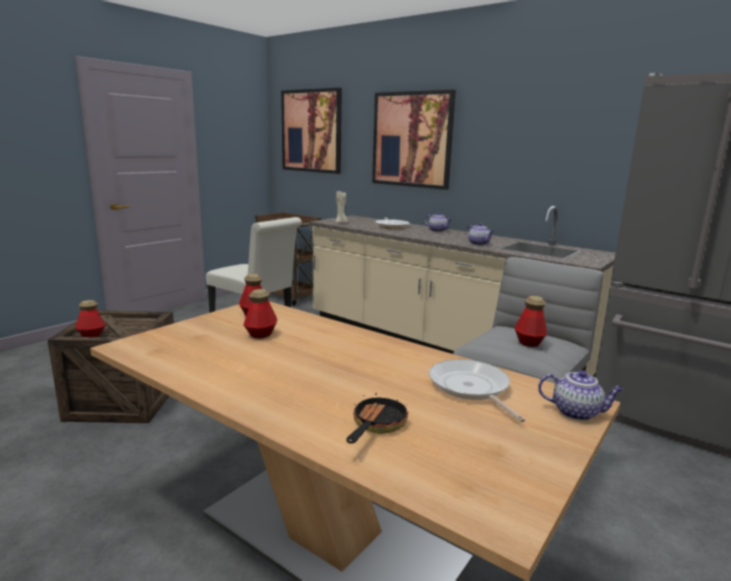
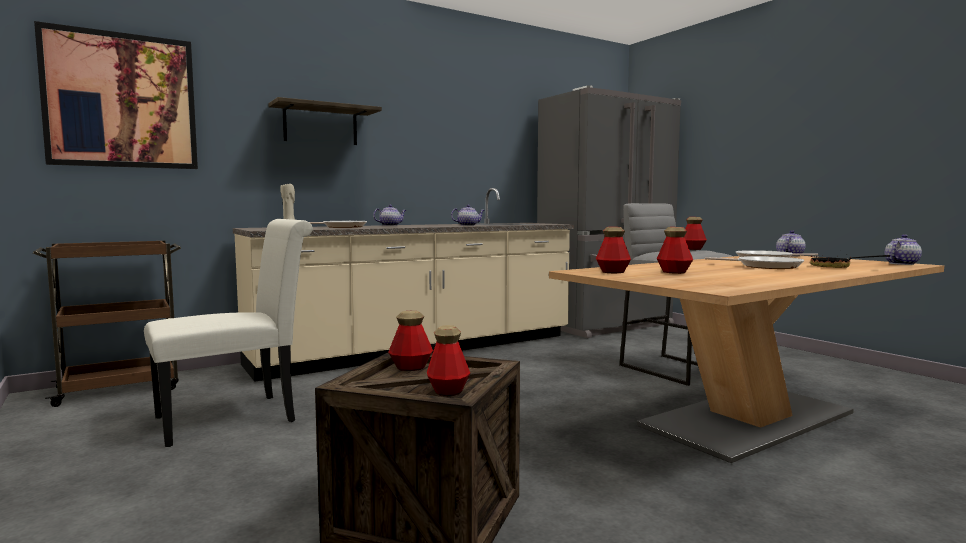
camera: 70 degrees left, 10 degrees down
(143, 322) = (411, 367): none -> bottle
(352, 378) = (765, 266): none -> frying pan
(412, 140) = (320, 125): picture -> shelf
(500, 506) = (901, 264): none -> teapot

